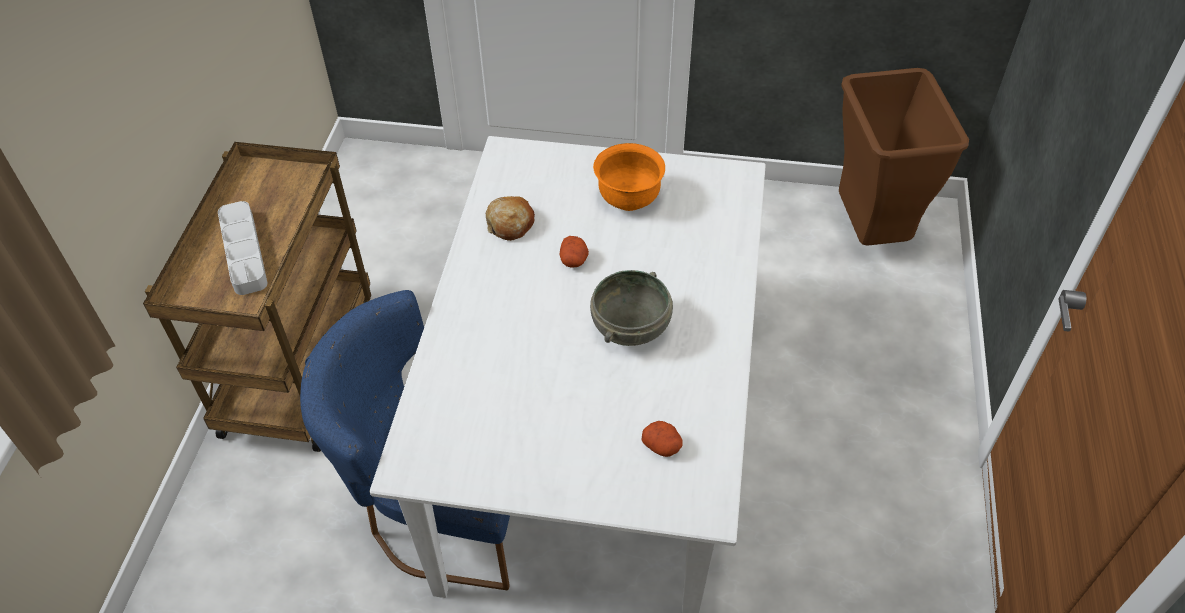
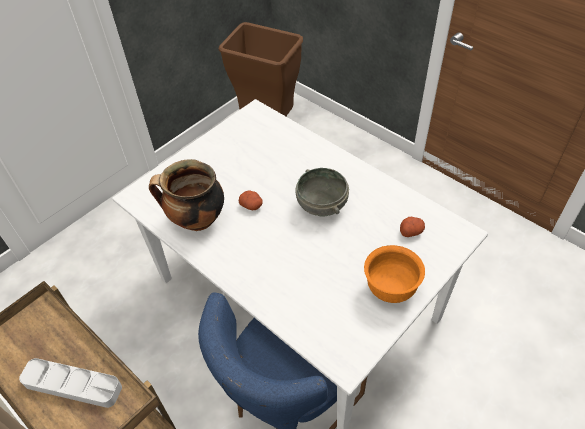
camera: 55 degrees left, 0 degrees up
(510, 224) = (196, 221): bread -> cooking pot
(629, 199) = (228, 160): orange bowl -> orange bowl (390, 288)

